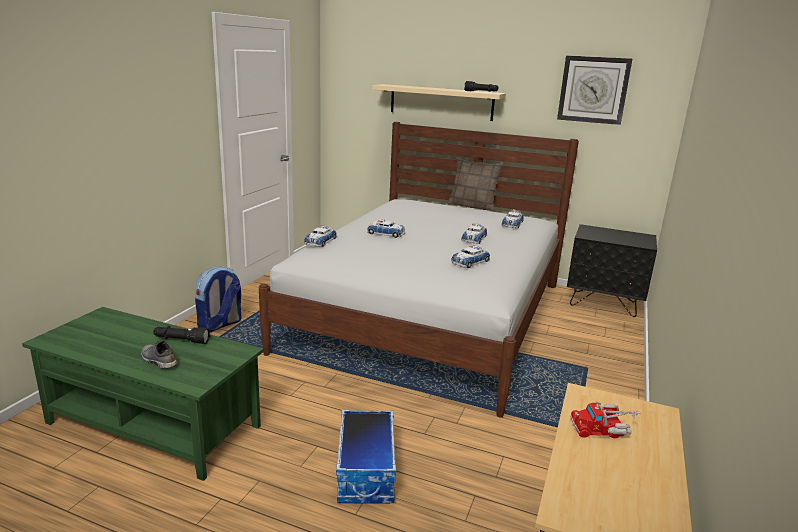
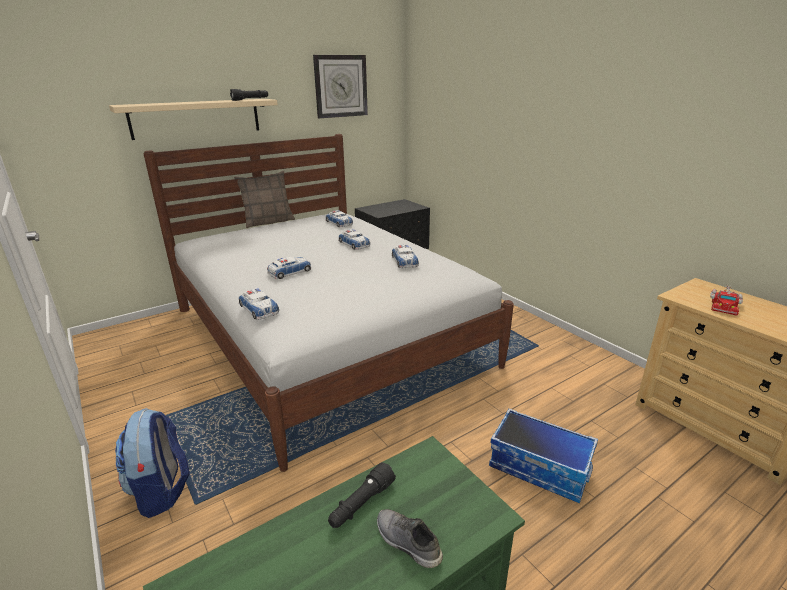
camera: 55 degrees left, 5 degrees up
(158, 361) = (406, 543): grey shoe -> grey shoe turned 60 degrees clockwise

